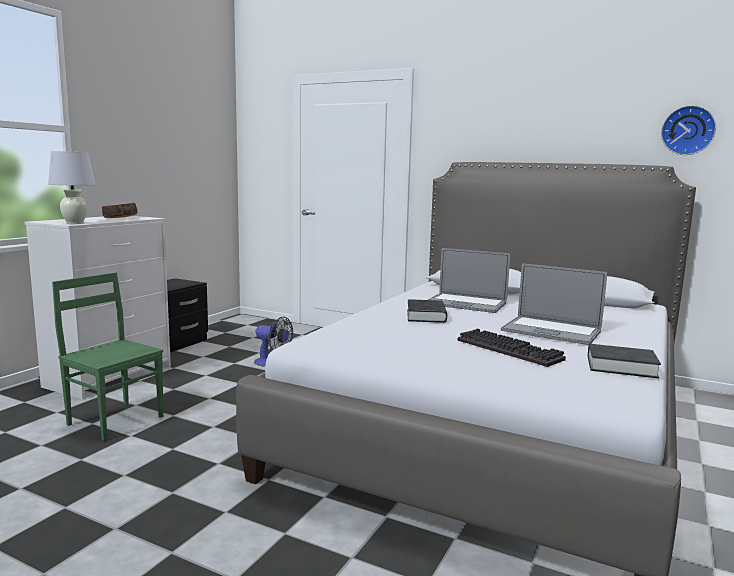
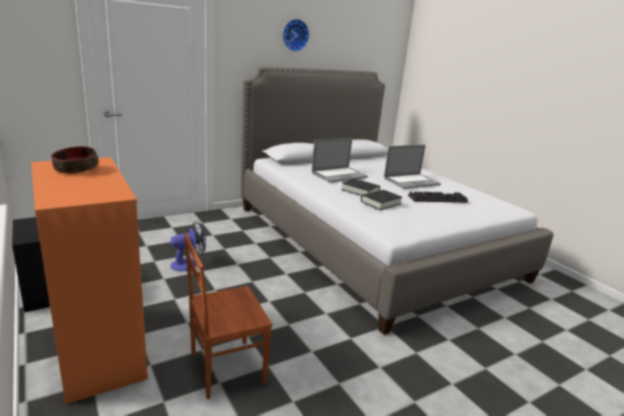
camera: 60 degrees left, 10 degrees up
(74, 223) = (114, 193): white table lamp -> none
(110, 376) = (98, 349): white dresser -> orange dresser
(116, 420) = (225, 367): green chair -> brown chair
(621, 366) = (472, 192): black book -> black book (380, 203)
(687, 130) = (376, 50): wall clock -> wall clock (294, 35)

